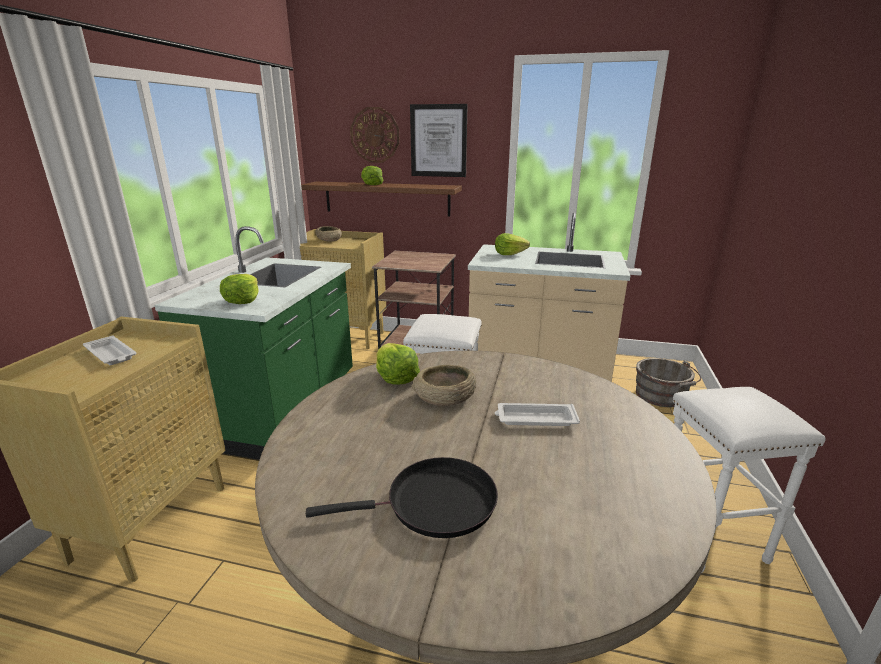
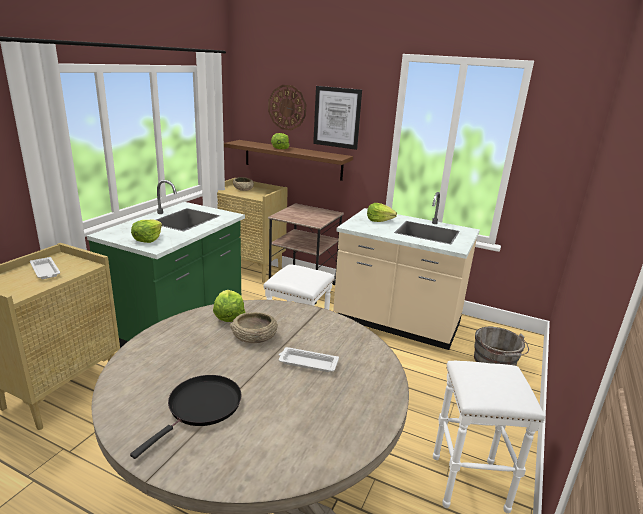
camera: 10 degrees right, 0 degrees up
(434, 503) = (201, 407): black frying pan -> black frying pan turned 60 degrees counterclockwise

